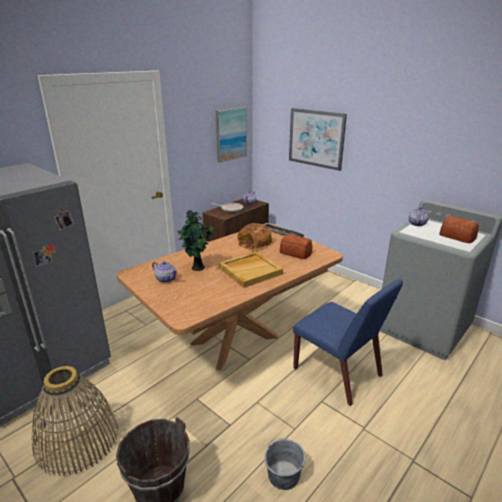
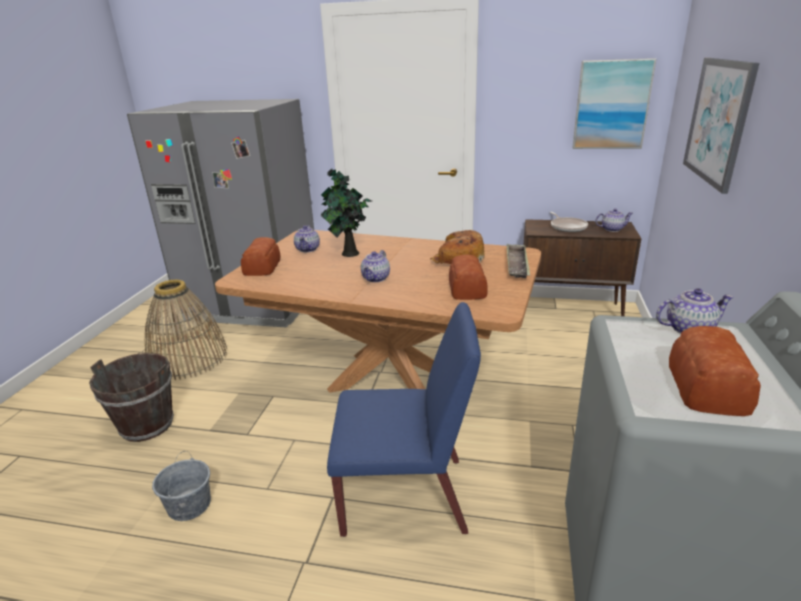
camera: 60 degrees right, 0 degrees up
(174, 302) = (263, 267): none -> bread
(250, 270) = (376, 278): beige tray -> teapot
(338, 372) = (406, 495): blue chair -> blue chair turned 105 degrees counterclockwise

